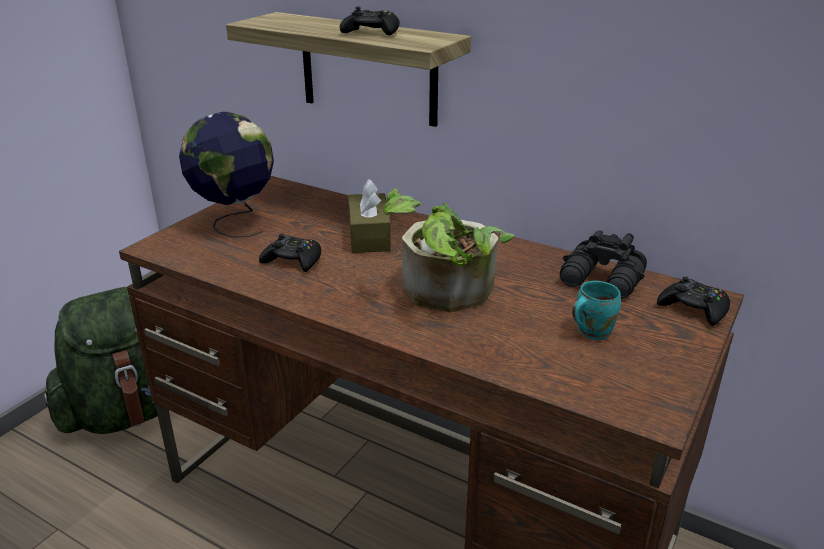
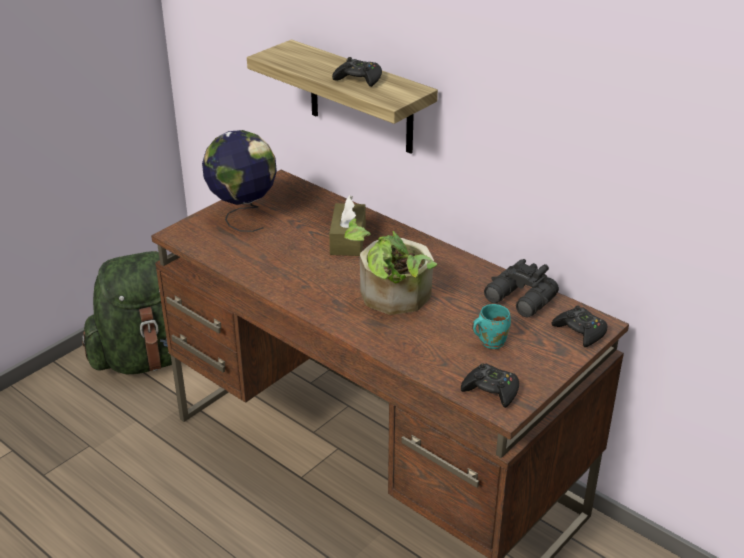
camera: 10 degrees right, 5 degrees up
(293, 261) = (282, 257): black game controller -> black game controller (491, 390)

